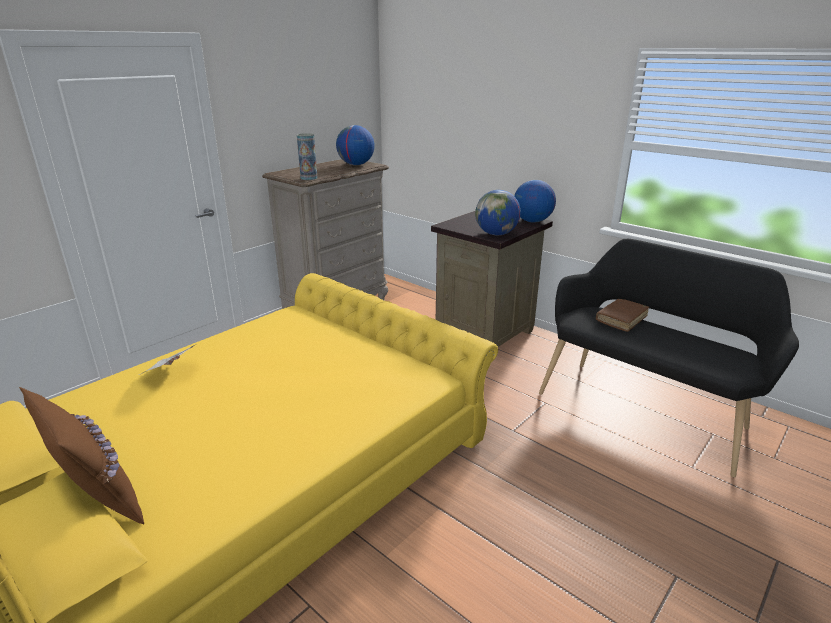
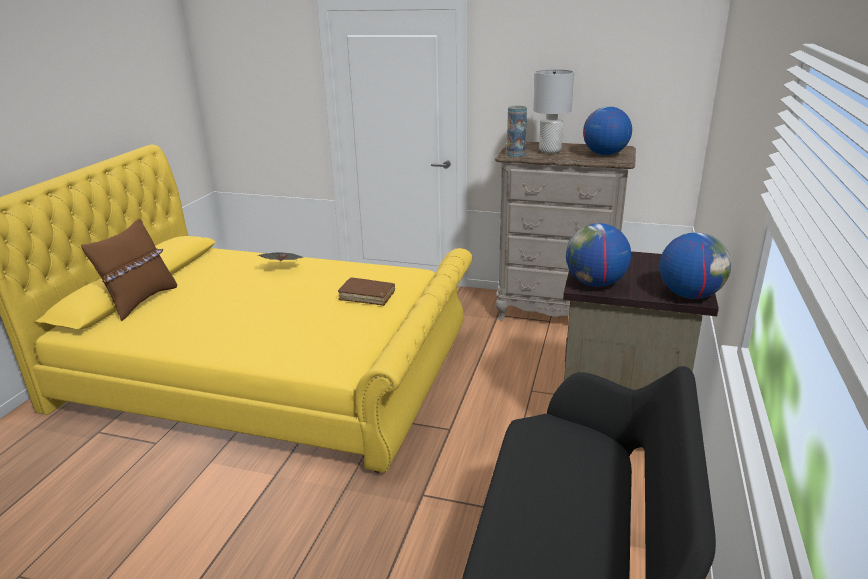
camera: 65 degrees right, 0 degrees up
(322, 171) = (550, 152): none -> grey table lamp
(621, 319) = (576, 466): brown book -> brown book (367, 296)

